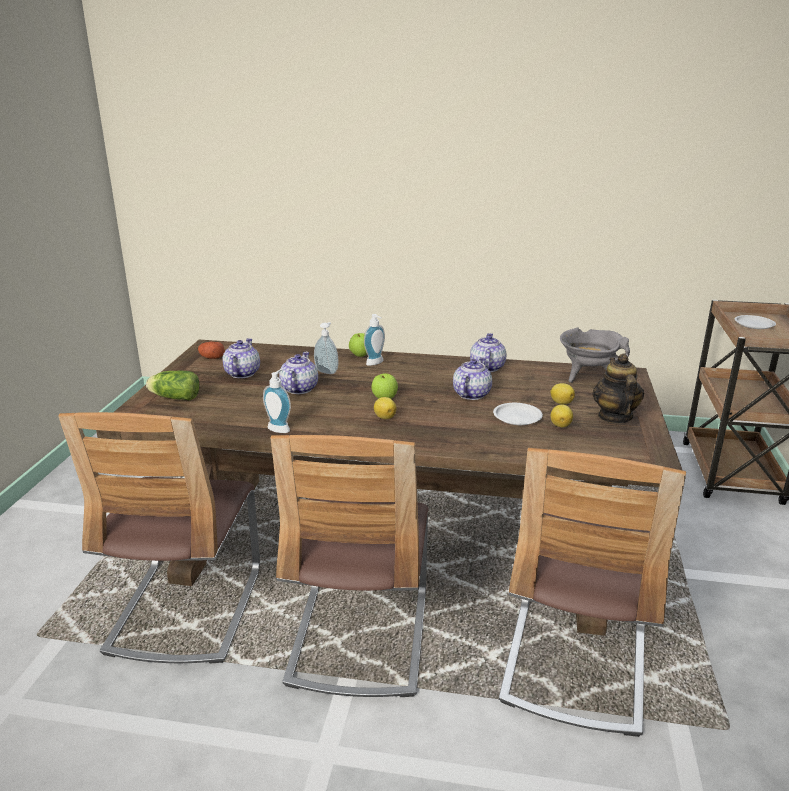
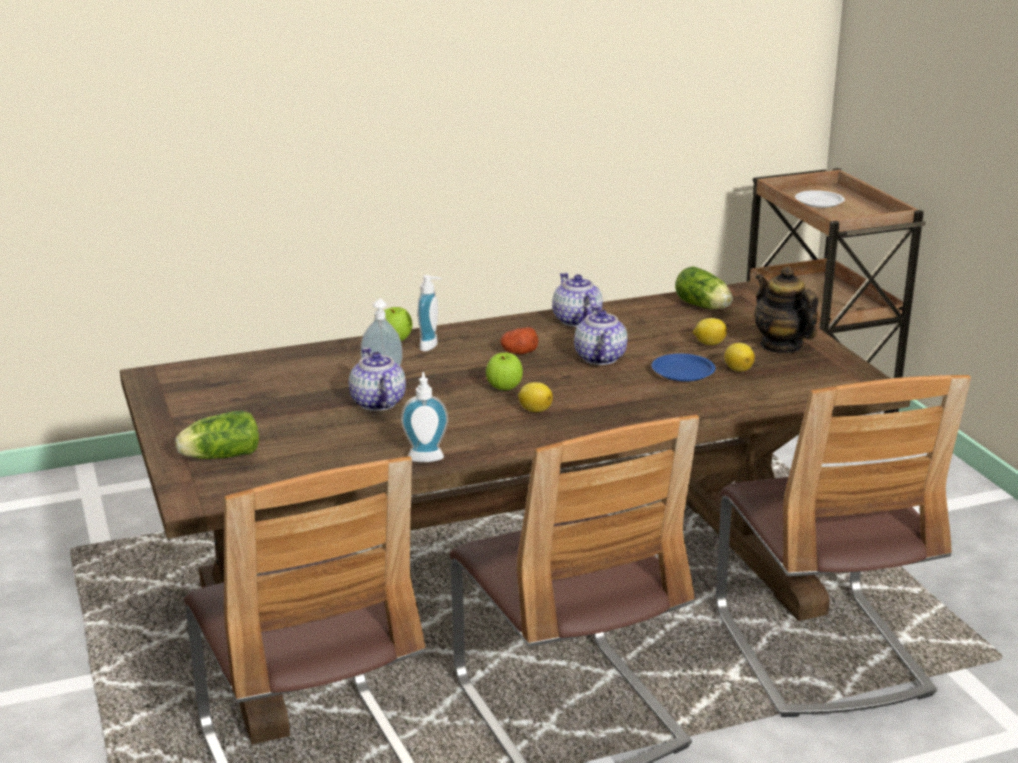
camera: 30 degrees left, 0 degrees up
(211, 357) = (185, 391): potato -> potato (519, 352)
(242, 373) = (266, 402): teapot -> none
(517, 417) = (683, 372): white plate -> blue plate
(588, 377) = (704, 307): grey cooking pot -> lettuce

